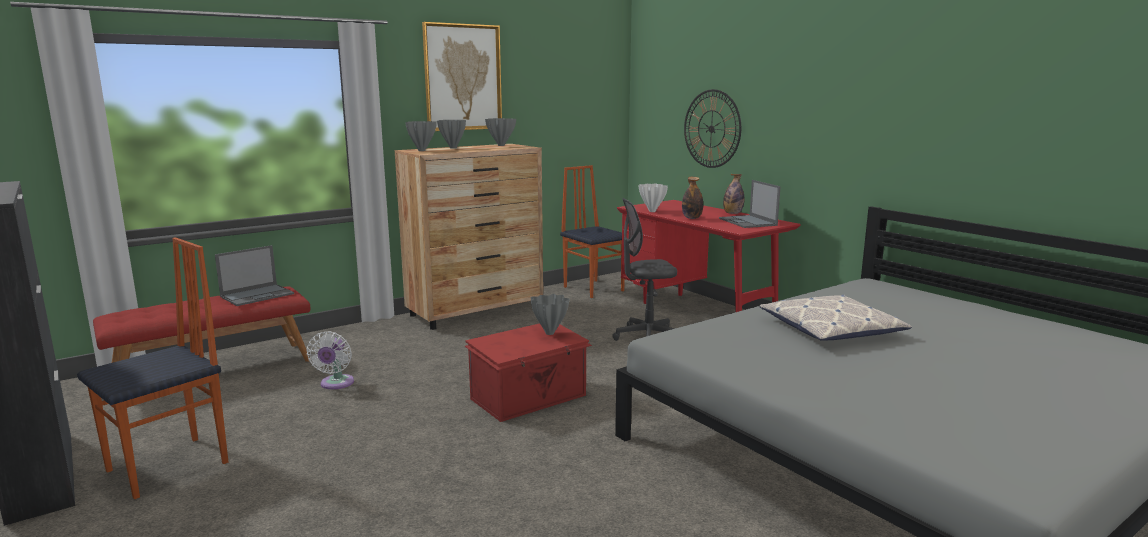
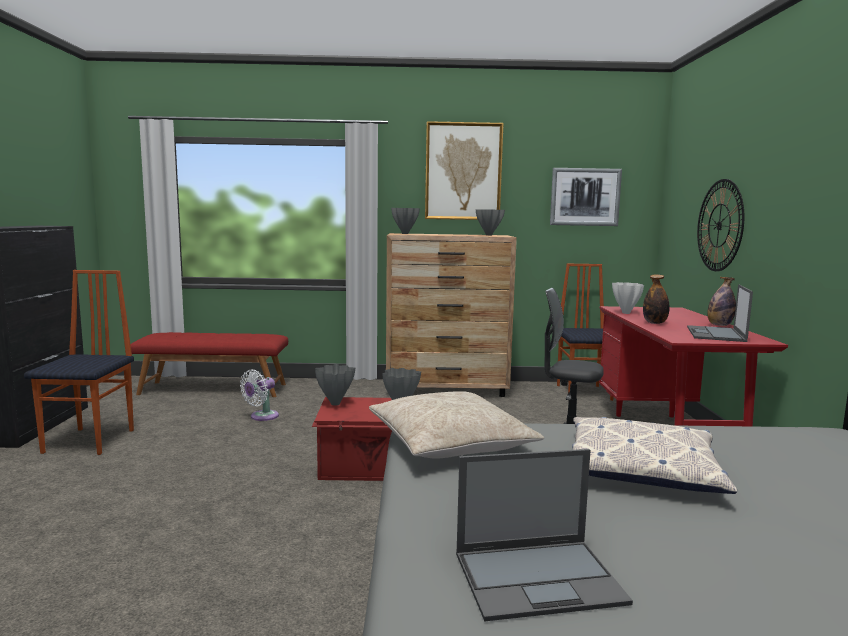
camera: 35 degrees right, 5 degrees down
(170, 467) = (91, 441): chair -> chair turned 75 degrees counterclockwise
(258, 295) = (249, 336): laptop -> laptop (540, 578)
(453, 148) = (439, 234): grey vase -> grey vase (335, 403)
(571, 100) = (585, 197): none -> picture
(702, 344) = (450, 442): none -> beige pillow

